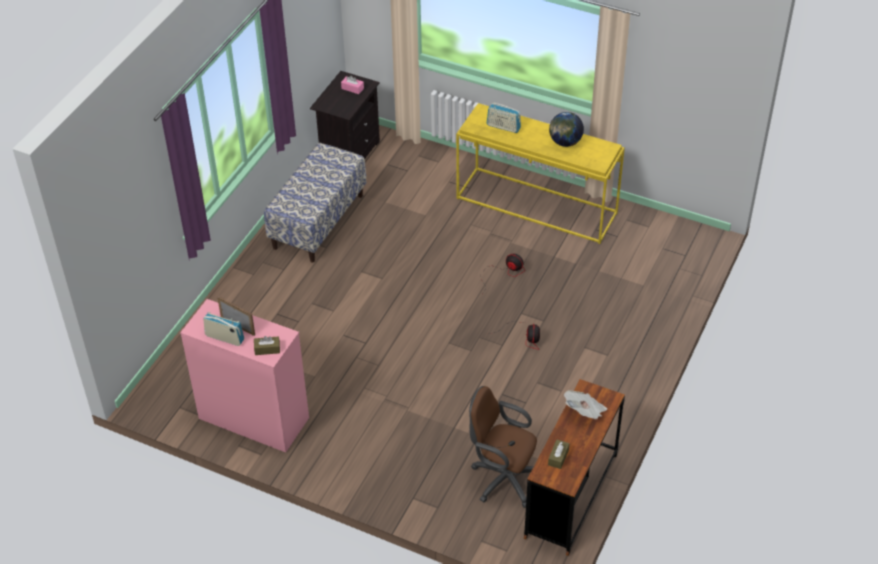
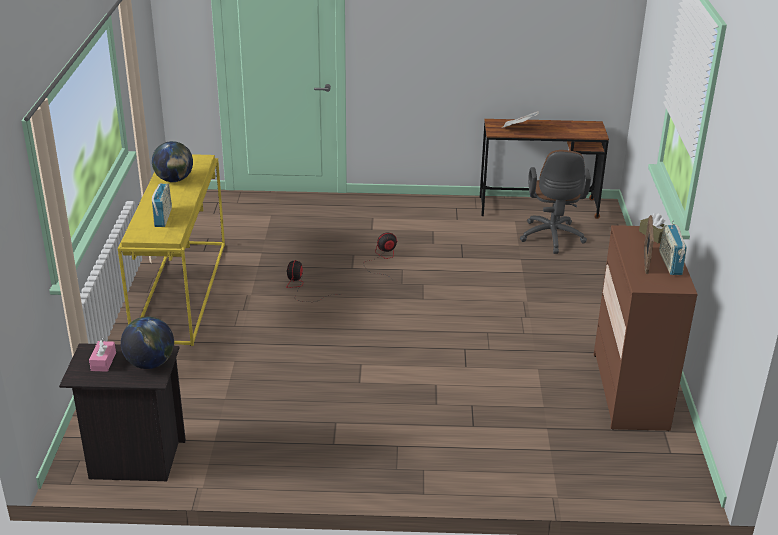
camera: 115 degrees left, 15 degrees down
(254, 418) = (629, 391): pink dresser -> brown dresser
(318, 221) = (291, 444): bench -> none
(337, 105) = (150, 364): none -> globe
(558, 457) = (575, 131): brown tissue box -> none

